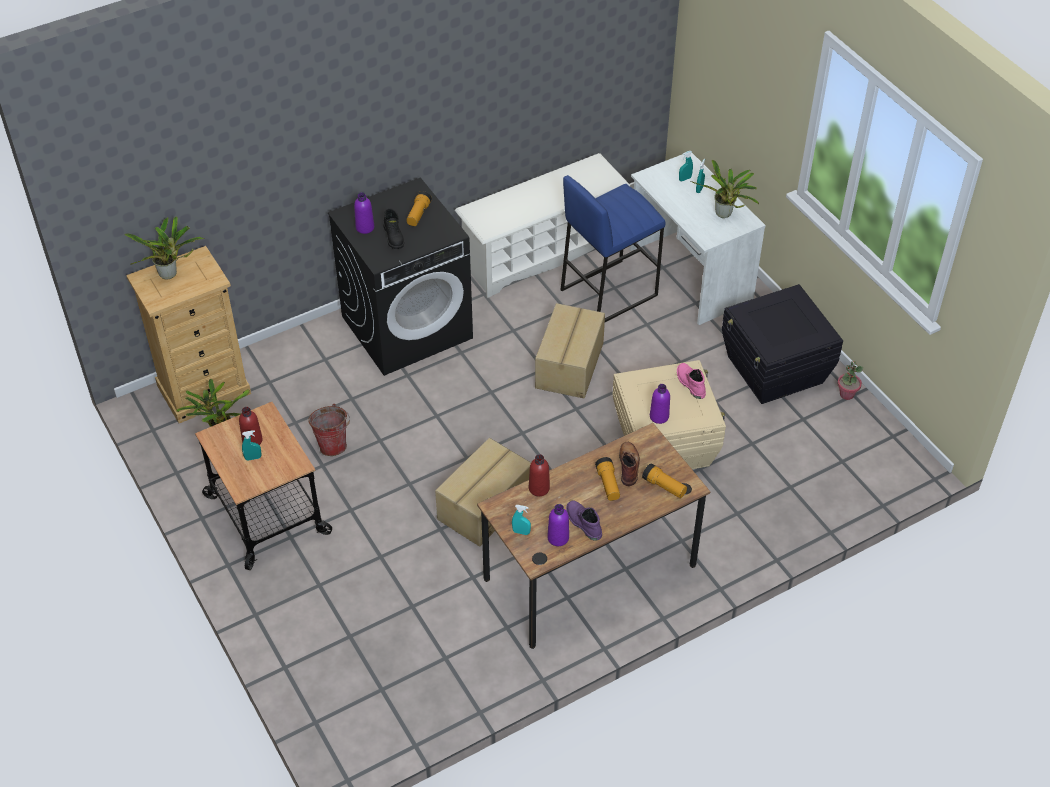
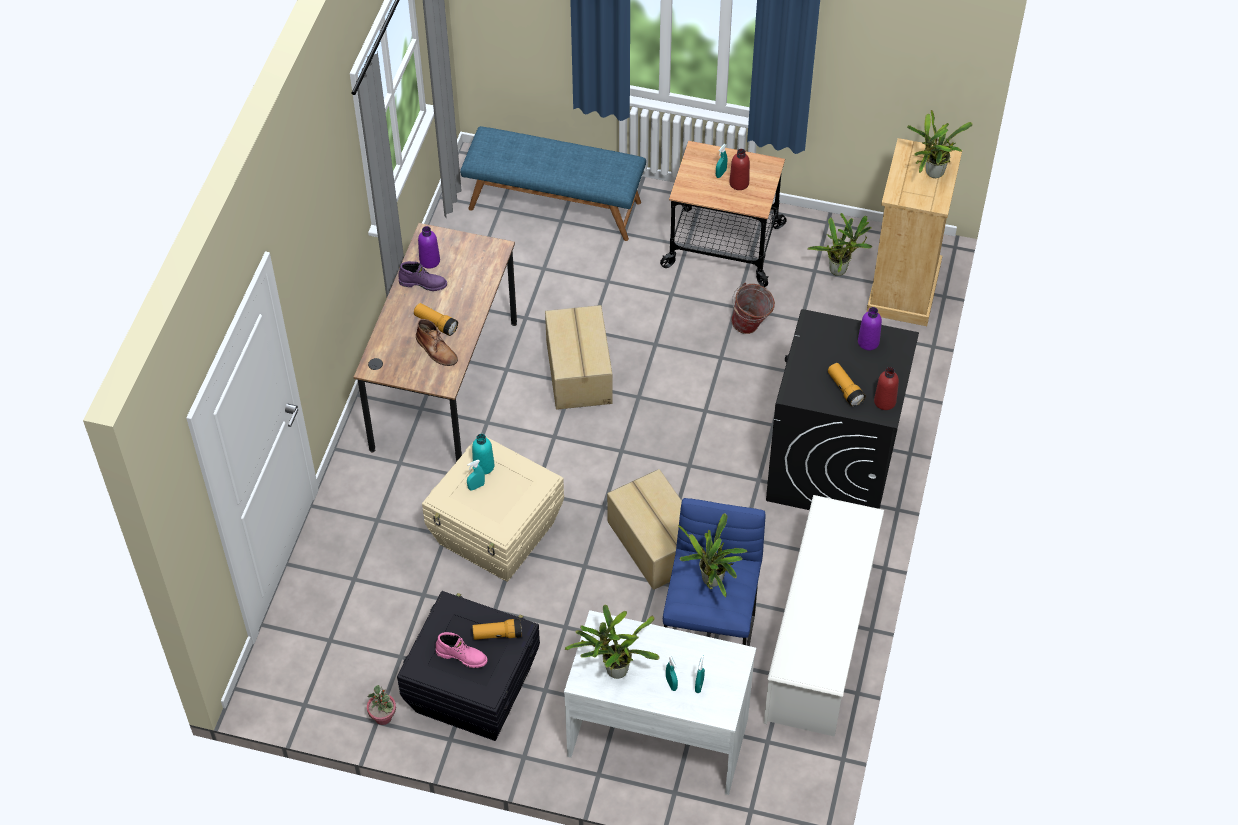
camera: 135 degrees right, 5 degrees up
(336, 655) = (555, 204): none -> blue bench
(394, 237) = (833, 353): black boot -> none
(521, 532) = (460, 246): turquoise spray bottle -> turquoise spray bottle (476, 486)
(539, 488) = (483, 283): red bottle -> red bottle (885, 401)
(619, 209) = (711, 582): none -> potted plant
(659, 416) = (483, 466): purple bottle -> turquoise bottle
(664, 486) = (391, 353): flashlight -> flashlight (497, 634)
(690, 383) = (489, 517): pink boot -> pink boot (462, 656)

